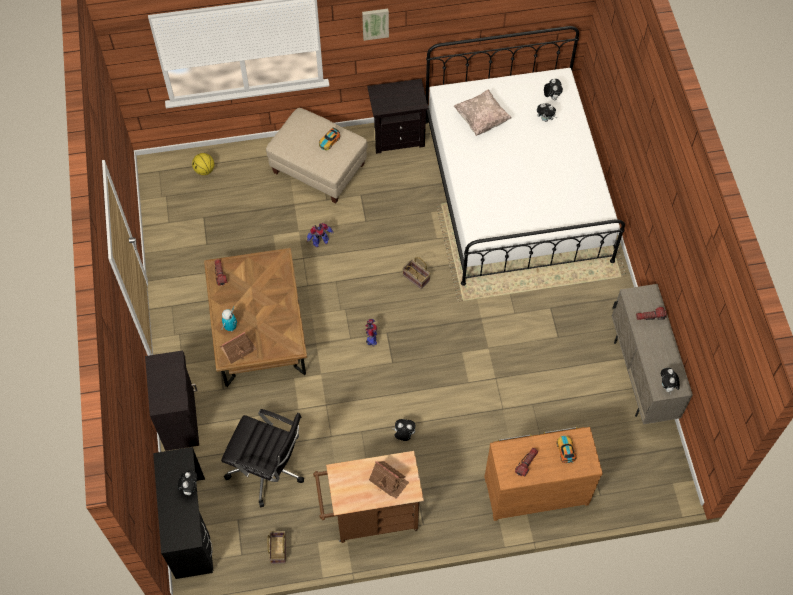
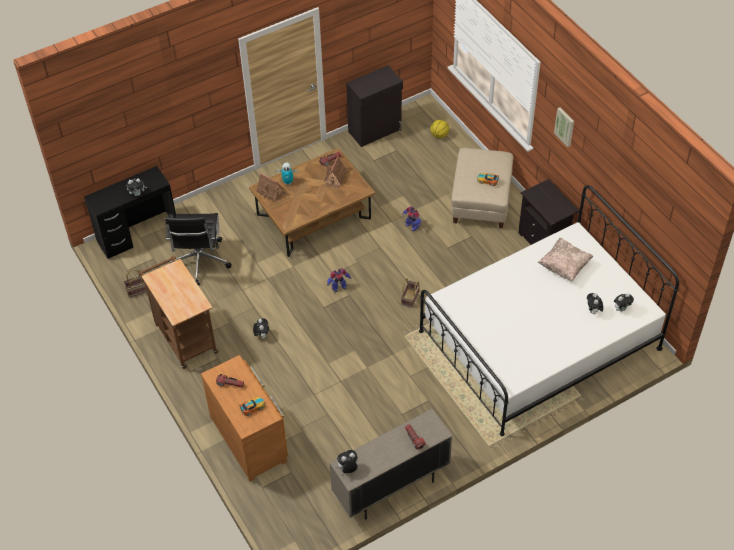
camera: 70 degrees right, 10 degrees down
(180, 418) = (220, 199): black cabinet -> black cabinet (375, 130)
(389, 480) = (180, 299): toy house -> toy house (335, 178)

